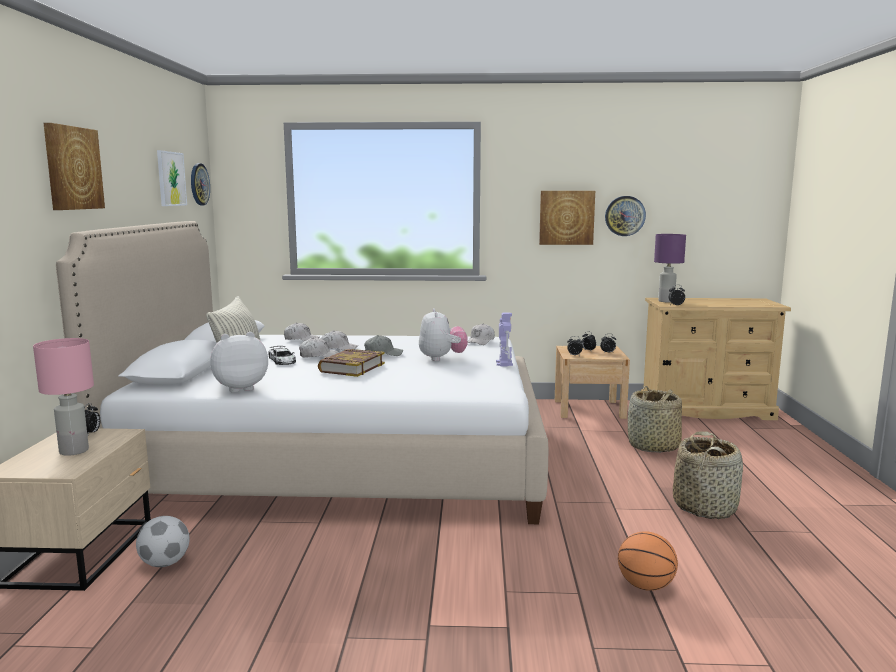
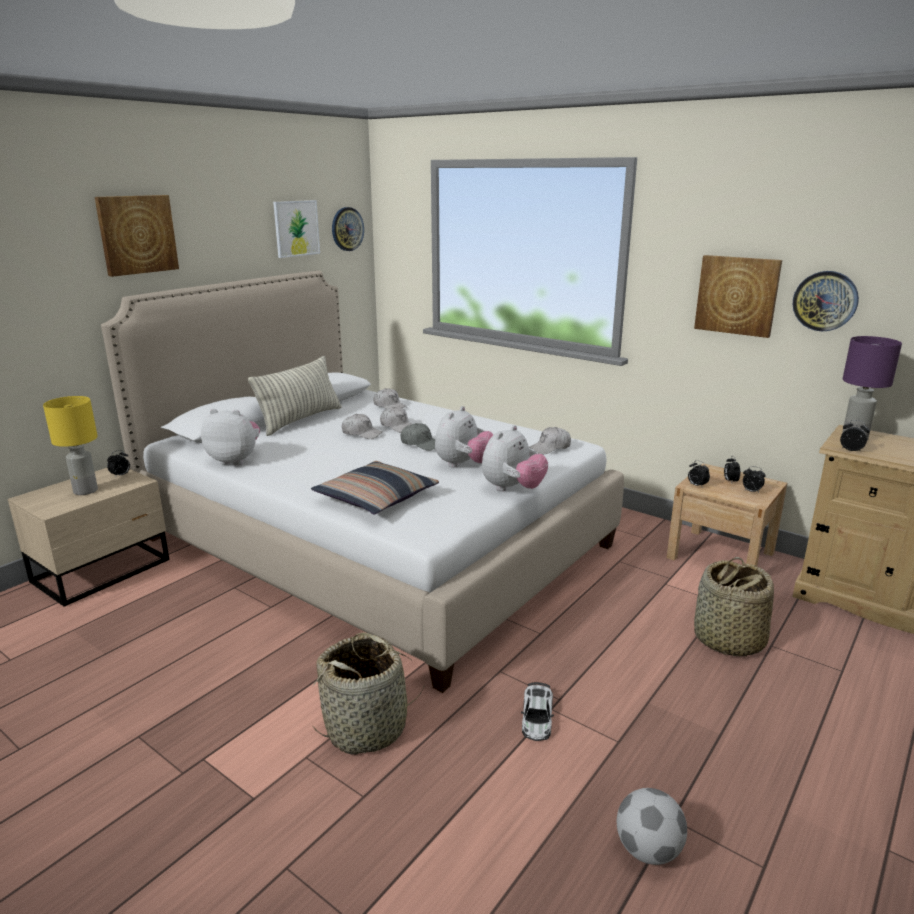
camera: 35 degrees right, 10 degrees up
(74, 451) = (86, 491): pink table lamp -> yellow table lamp
(165, 563) = (130, 603): football -> football (647, 850)
(282, 360) = (325, 432): toy car -> toy car (537, 717)
(351, 367) = (358, 457): book -> none
(422, 384) = (376, 498): none -> pillow
(504, 363) = (512, 489): toy robot -> plush toy
(645, 586) = (437, 827): basketball -> none
(705, 507) = (665, 757): basket -> basket (367, 727)

